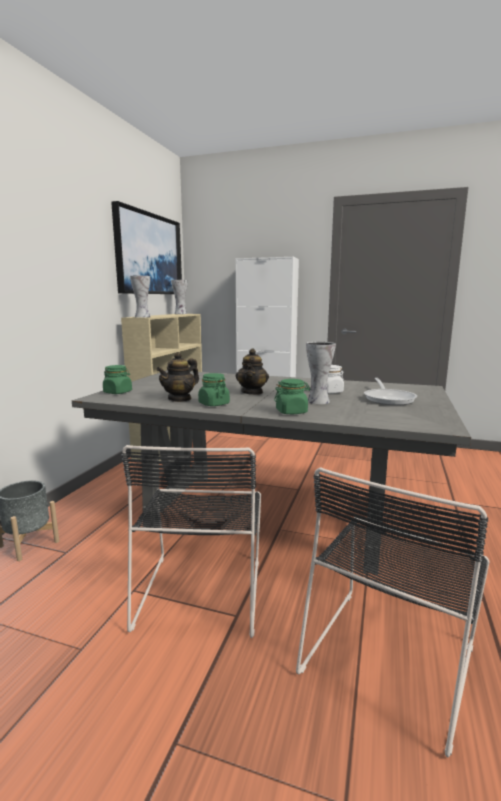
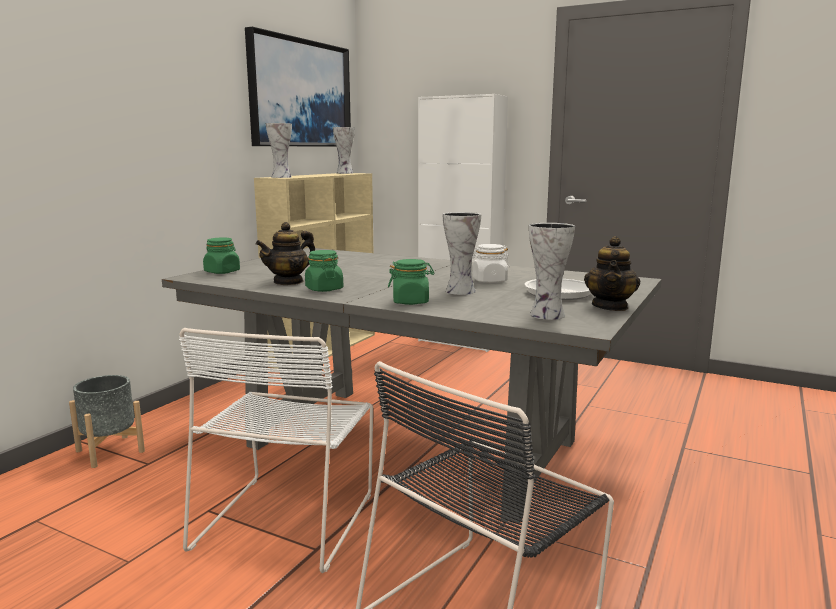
camera: 10 degrees right, 0 degrees up
(202, 588) = (288, 517): black chair -> white chair
(252, 392) = (387, 278): teapot -> teapot (610, 307)
(402, 418) = (546, 315): none -> vase

